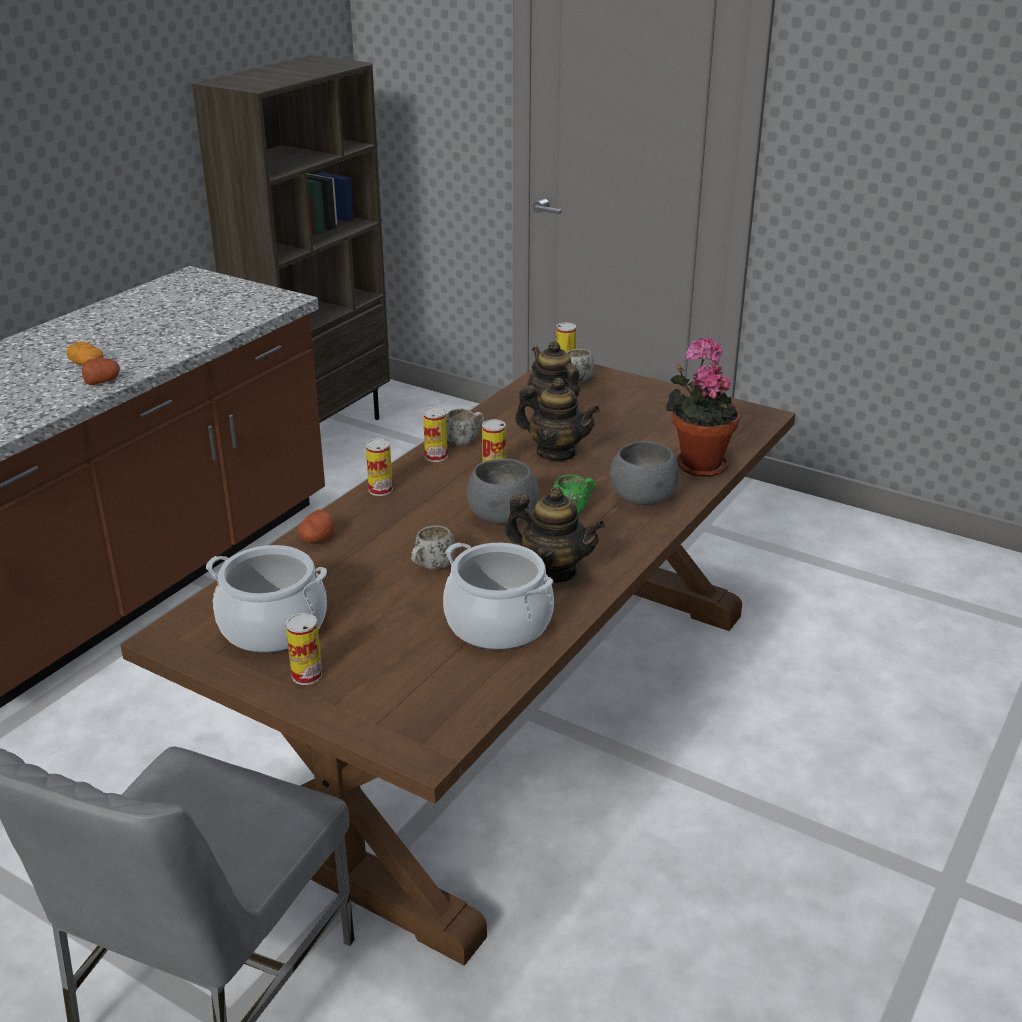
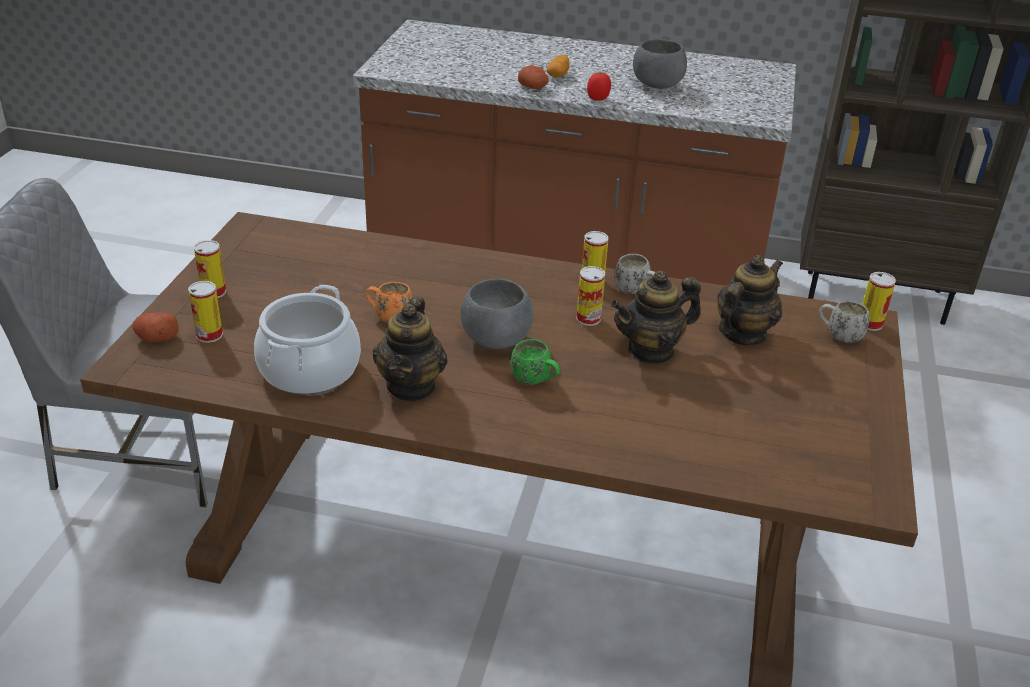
camera: 70 degrees right, 5 degrees up
(167, 357) = (598, 98): none -> tomato
(273, 627) = (273, 264): cooking pot -> none
(318, 539) = (411, 254): potato -> potato (156, 338)
(380, 490) = (510, 265): can -> can (209, 335)
(431, 568) = (389, 317): white mug -> orange mug
(556, 453) = (651, 350): teapot -> teapot turned 60 degrees clockwise
(642, 499) = (586, 424): grey bowl -> grey bowl (657, 85)
(698, 464) = (699, 457): potted plant -> none

